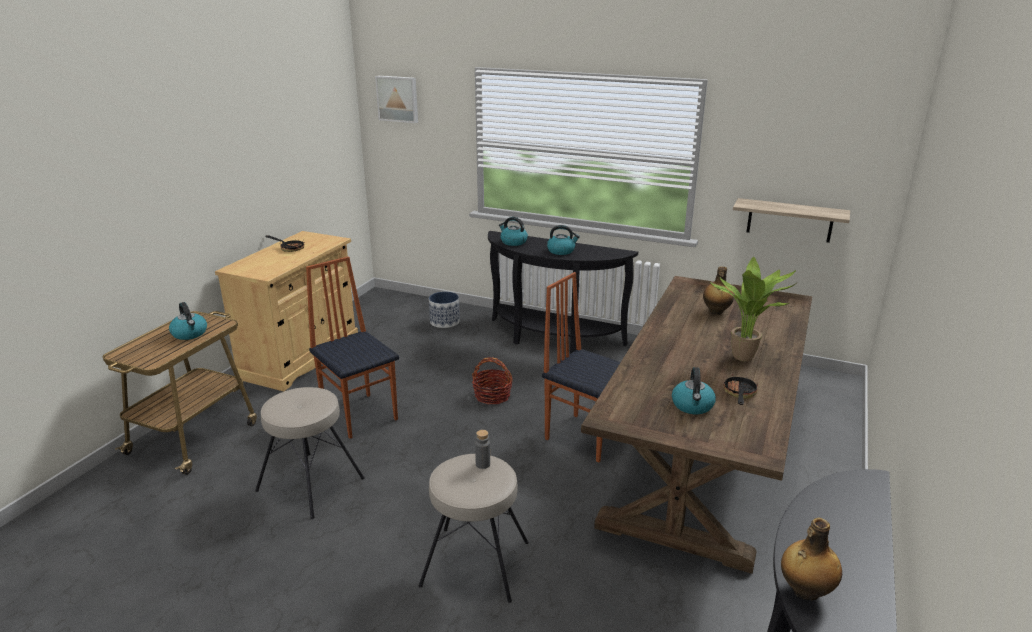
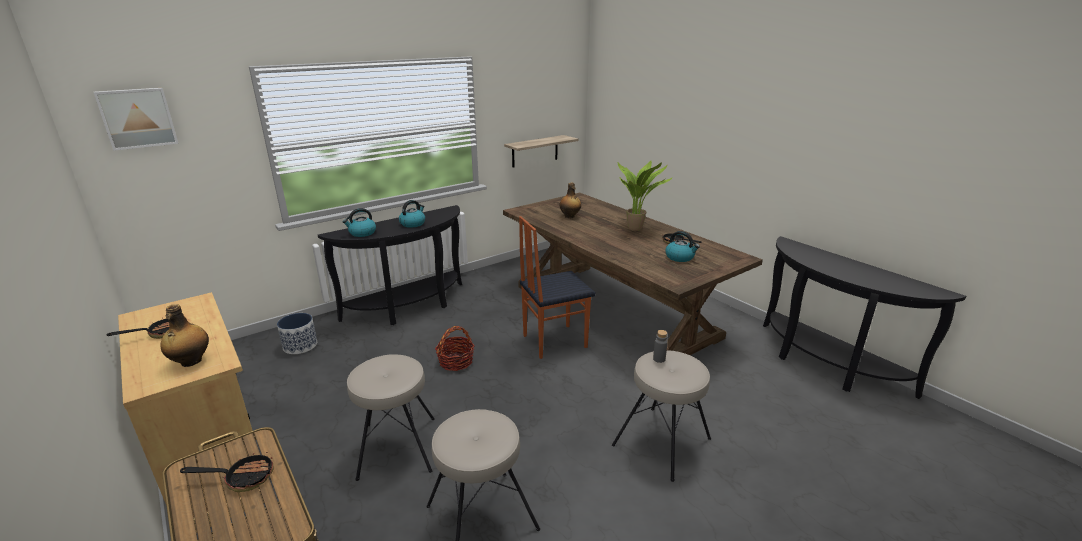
camera: 60 degrees left, 0 degrees up
(190, 334) = (242, 478): kettle -> frying pan
(360, 414) = (396, 447): chair -> beige stool
(805, 591) = (877, 284): bottle -> bottle (191, 362)

